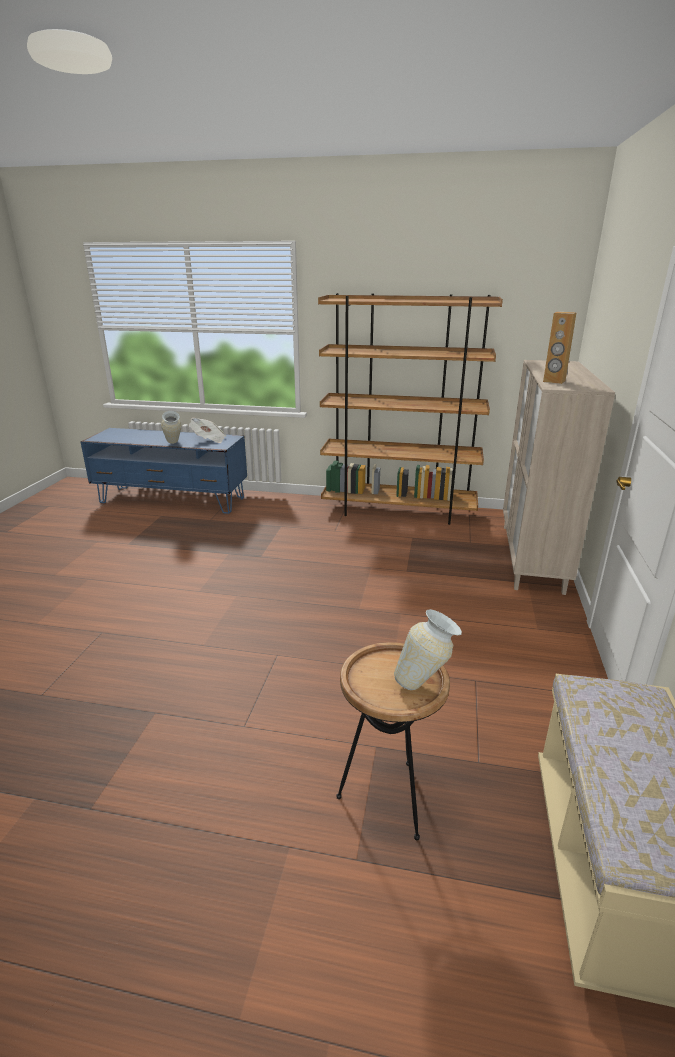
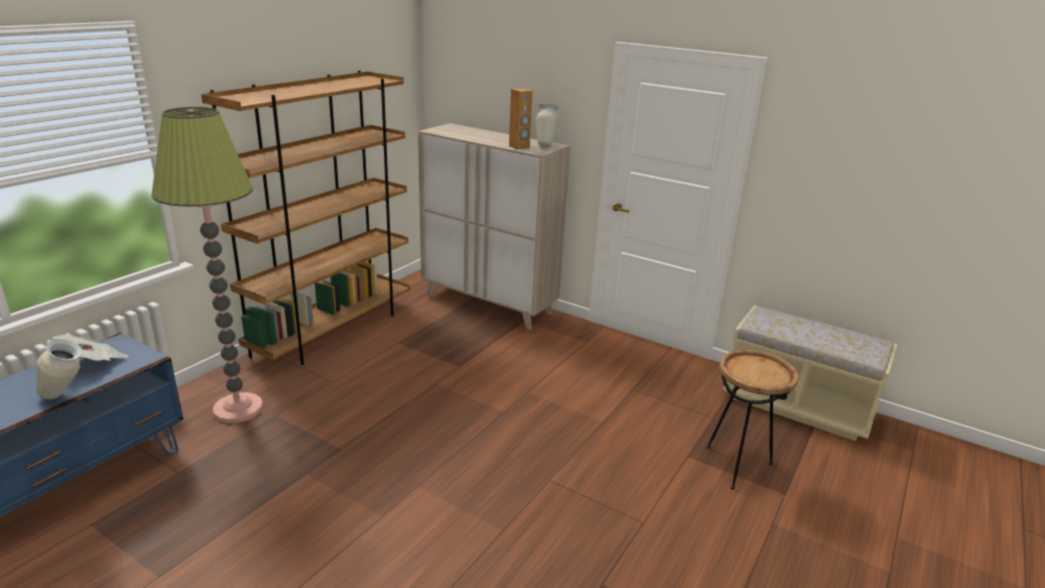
camera: 70 degrees left, 0 degrees up
(279, 514) = (238, 409): none -> floor lamp
(425, 683) = (765, 362): vase -> vase (546, 145)

